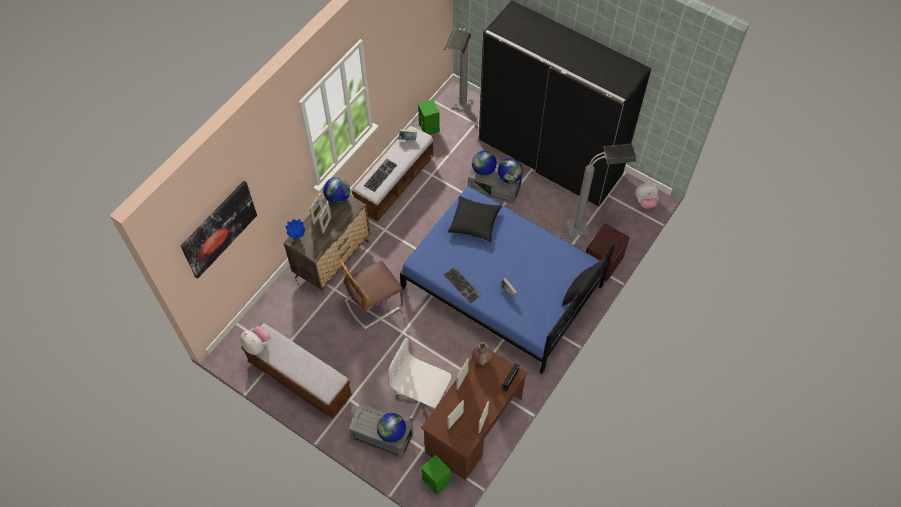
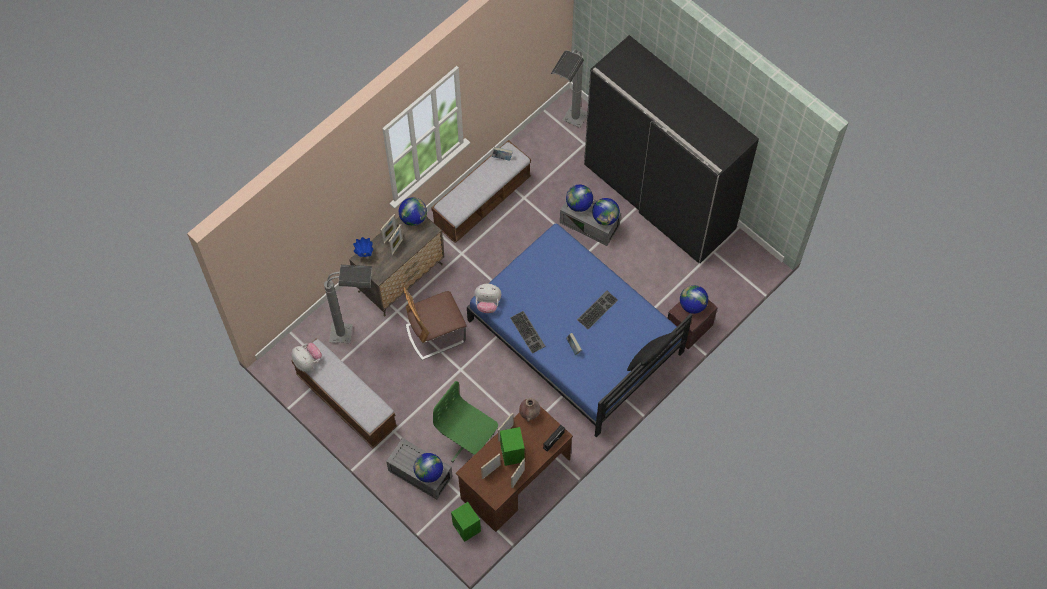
camera: 10 degrees right, 5 degrees up
(219, 229) = (285, 245): picture -> none
(380, 174) = (464, 194): keyboard -> keyboard (597, 309)
(422, 398) = (468, 442): white office chair -> green office chair
(429, 127) = (532, 141): green speaker -> green speaker (513, 454)
(474, 222) = (554, 265): black pillow -> none
(590, 226) = (685, 284): grey floor lamp -> grey floor lamp (356, 334)
(607, 238) = (692, 305): none -> globe
(645, 202) = (752, 265): plush toy -> plush toy (487, 303)

